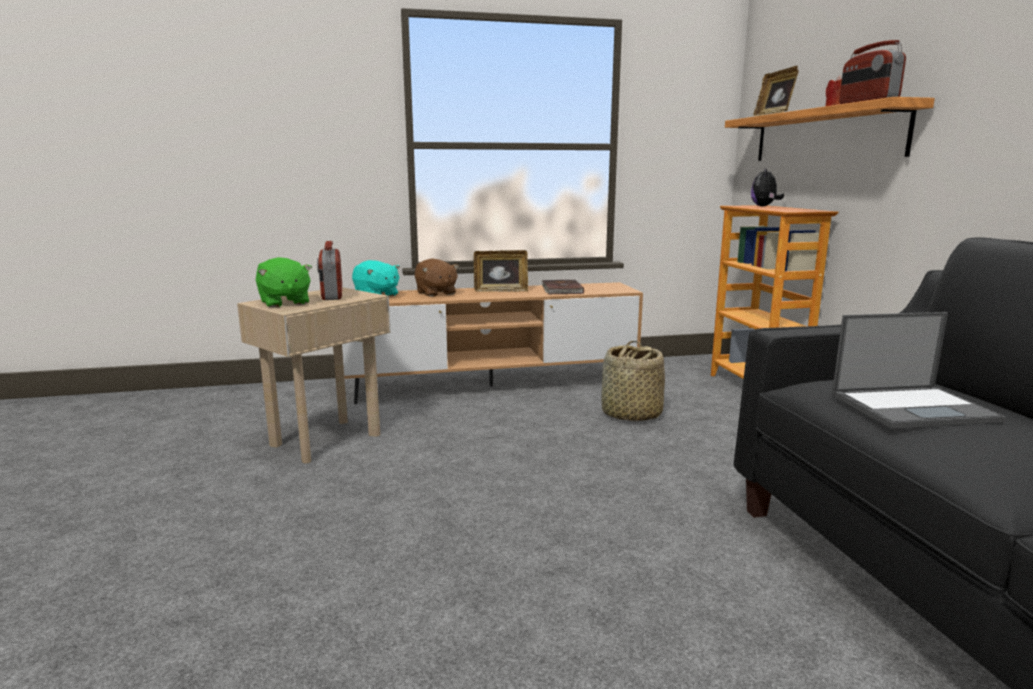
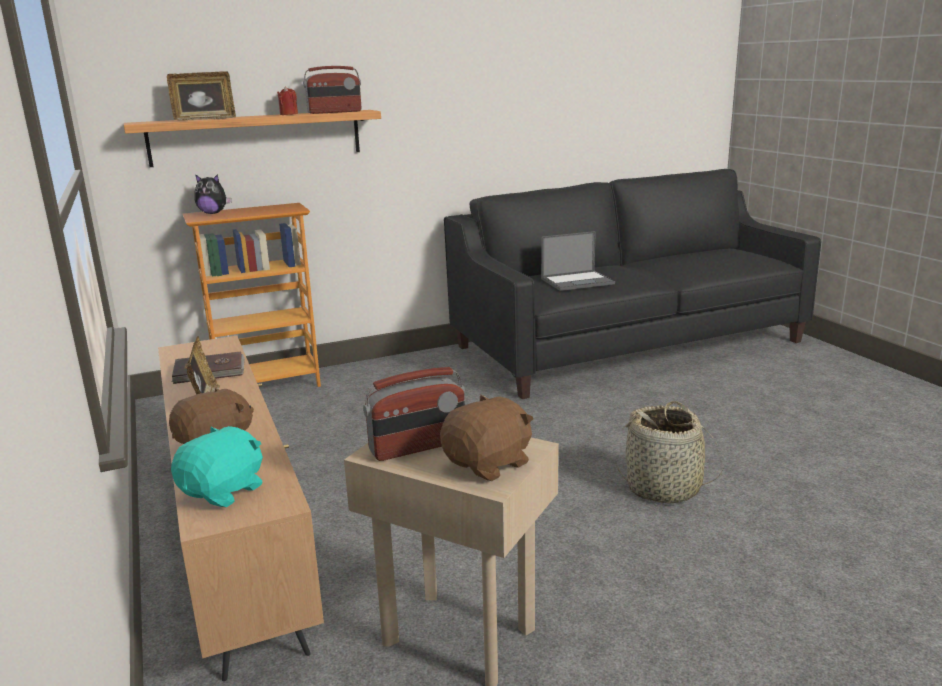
camera: 100 degrees left, 5 degrees up
(284, 303) = (489, 464): green plush toy -> brown plush toy
(630, 414) = (343, 440): basket -> basket (664, 488)
(914, 407) = (578, 281): laptop -> laptop turned 90 degrees clockwise

